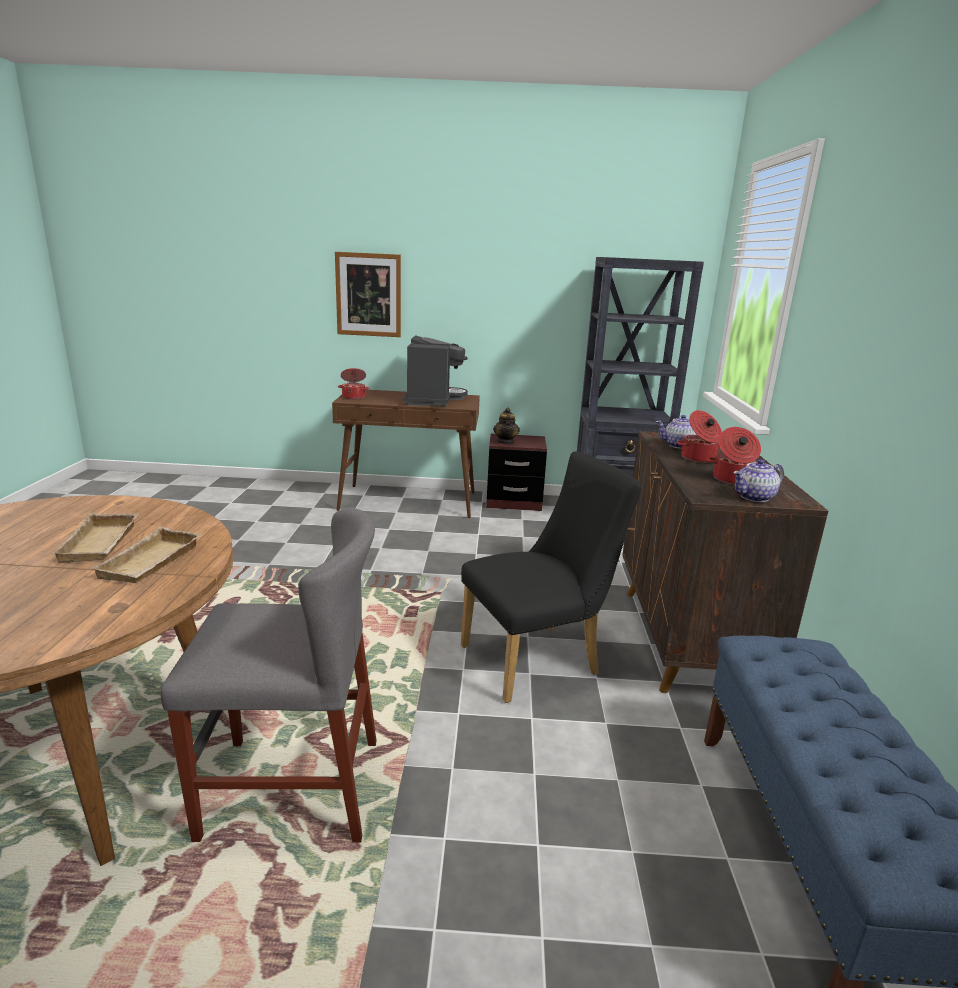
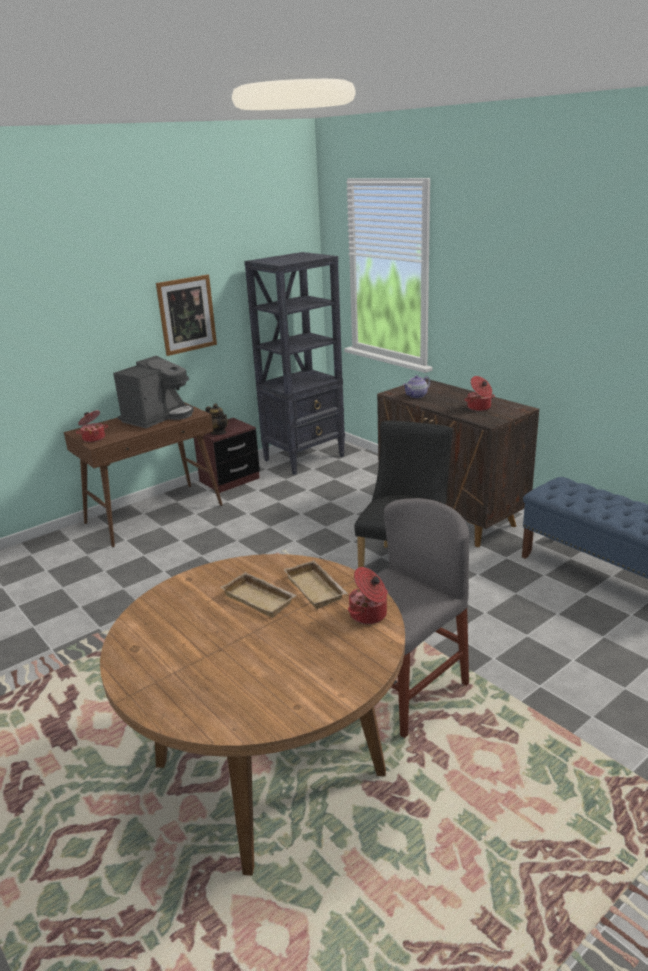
camera: 40 degrees left, 5 degrees up
(368, 295) = (61, 337): picture -> picture (187, 315)
(432, 399) = (158, 417): coffee machine -> coffee machine turned 75 degrees clockwise
(698, 458) = (441, 400): cooking pot -> cooking pot (369, 615)
(754, 497) = (505, 414): teapot -> none

